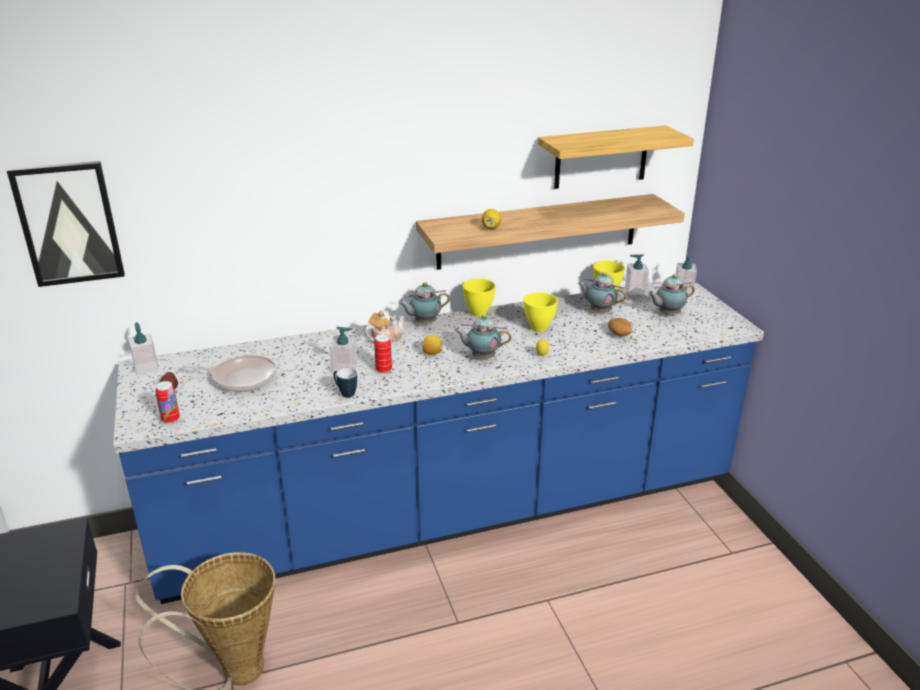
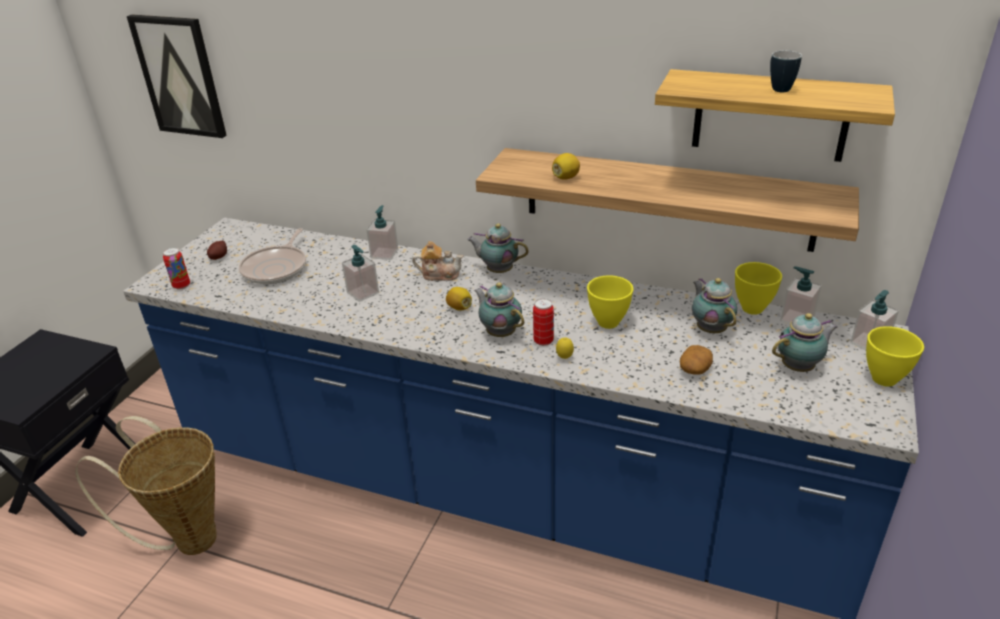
camera: 40 degrees right, 5 degrees up
(146, 367) = (231, 230): soap dispenser -> soap dispenser (384, 253)
(241, 378) = (276, 268): frying pan -> frying pan turned 60 degrees clockwise
(345, 393) = (328, 319): mug -> mug (778, 88)
(384, 370) = (392, 308): can -> can (543, 341)
(477, 313) = (566, 279): yellow bowl -> yellow bowl (882, 378)
(667, 314) = (799, 367): teapot -> teapot turned 135 degrees clockwise

